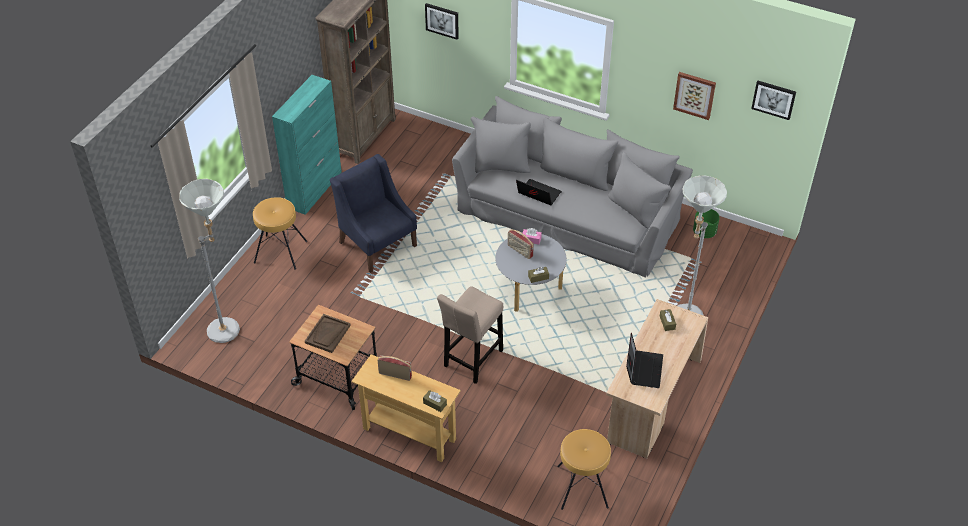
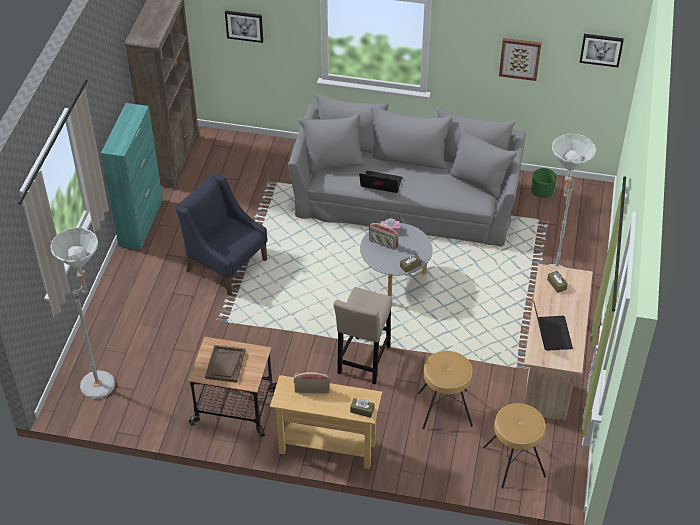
camera: 15 degrees left, 0 degrees up
(280, 251) = (128, 292): brown stool -> brown stool (444, 409)

